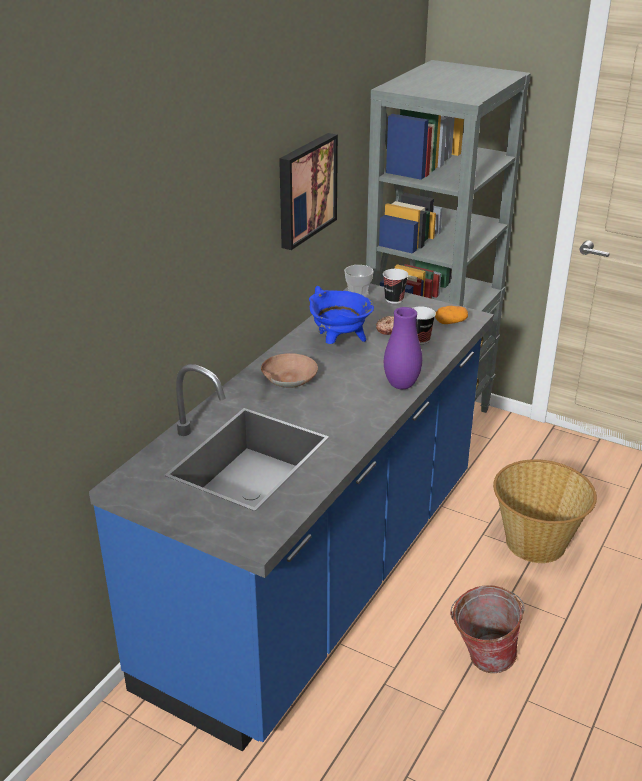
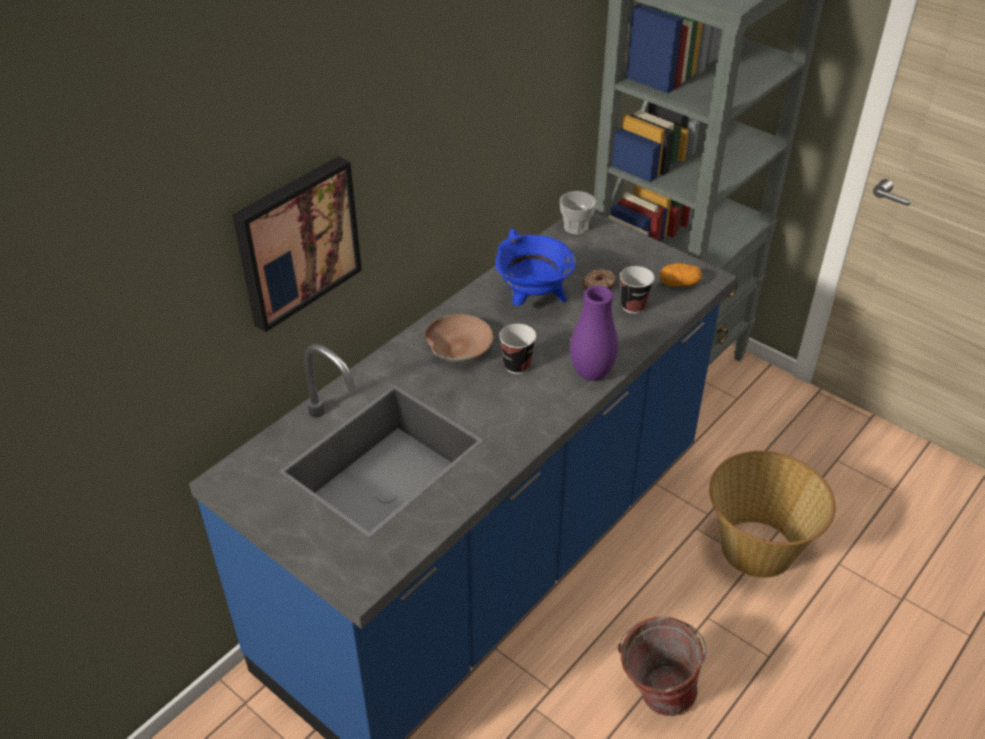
camera: 10 degrees right, 10 degrees up
(304, 189) = (506, 107): picture -> picture (296, 241)
(394, 299) = (618, 240): cup -> cup (517, 365)

